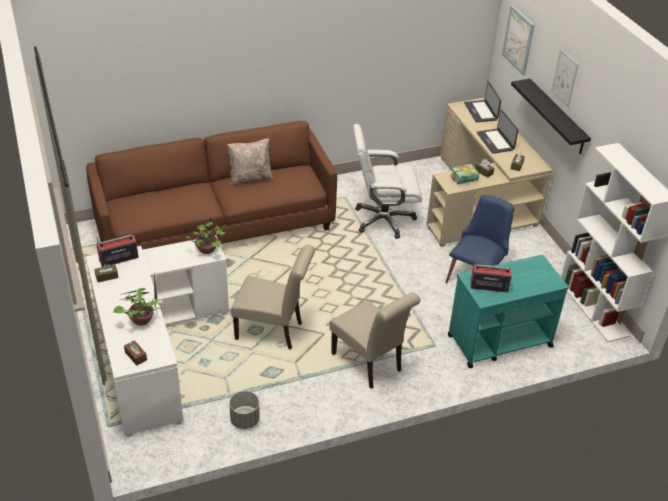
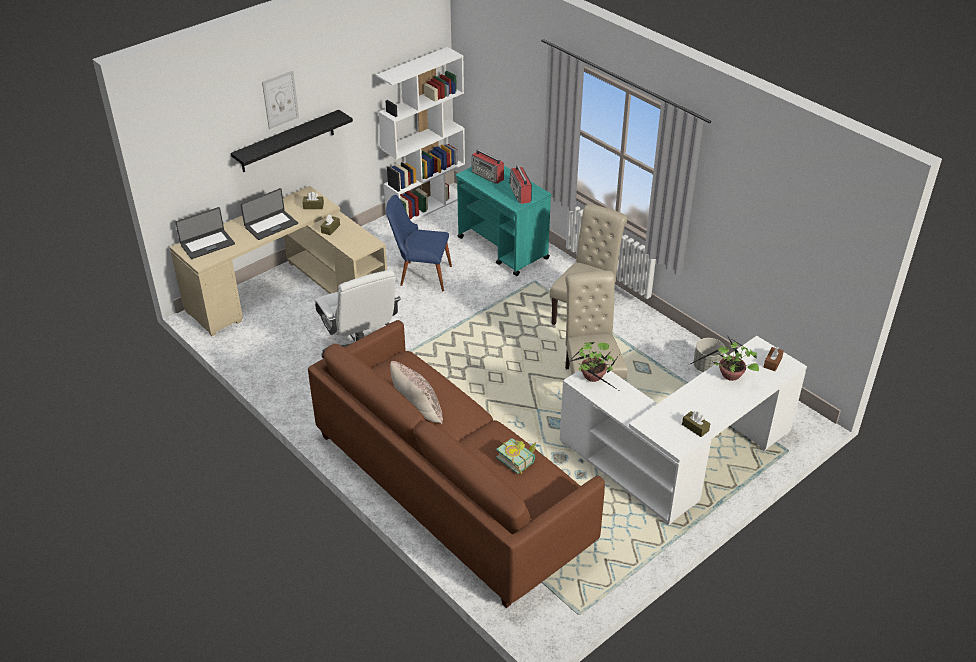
camera: 110 degrees left, 0 degrees up
(118, 259) = (663, 431): radio -> radio (488, 176)
(465, 181) = (355, 237): book -> book (518, 459)
(518, 40) = (191, 139): picture -> none

